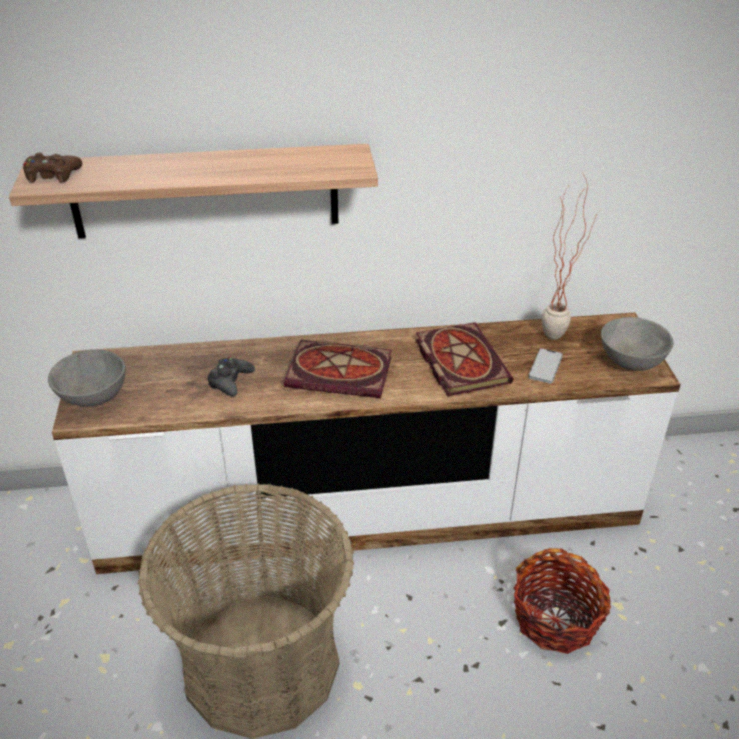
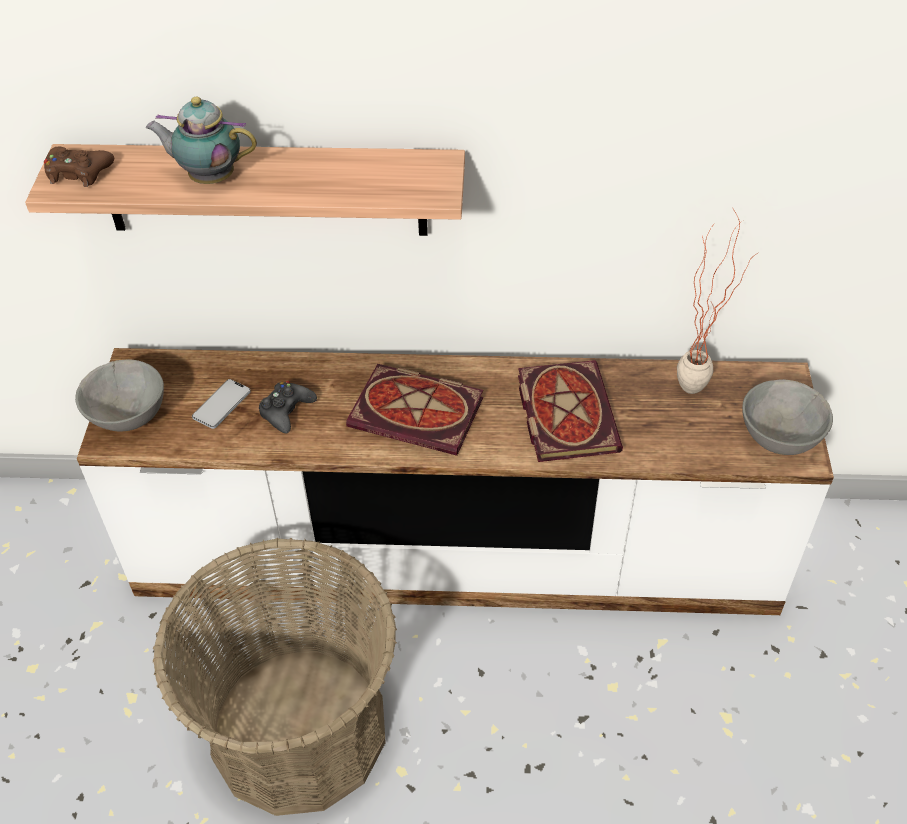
camera: 10 degrees right, 10 degrees up
(165, 171) = (209, 178): none -> teapot
(545, 367) = (669, 432): phone -> phone (221, 405)
(556, 619) = (647, 723): basket -> none

